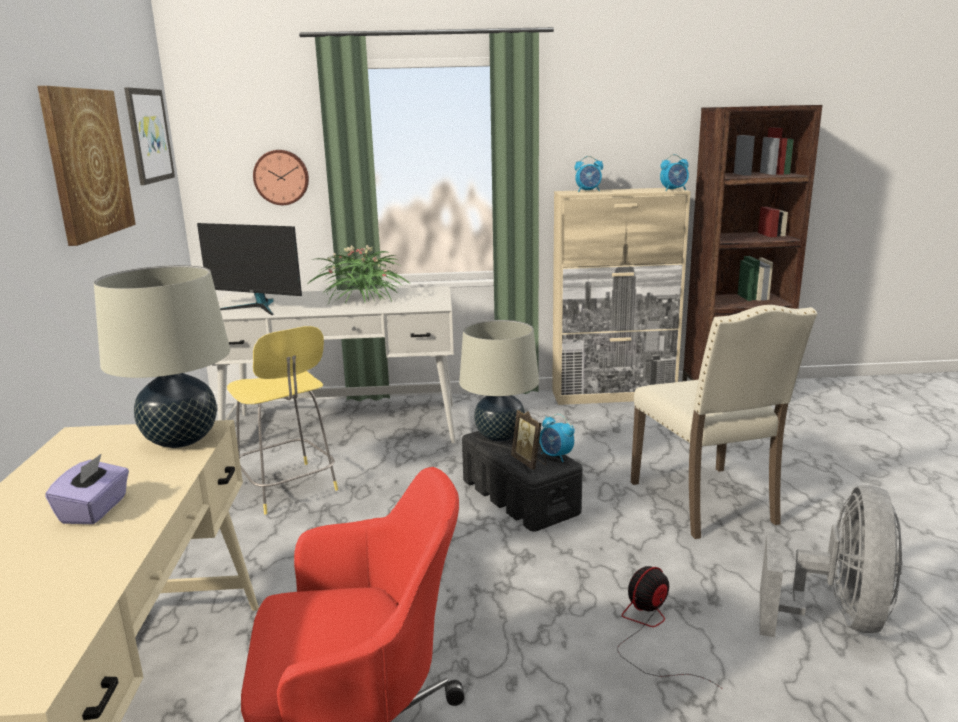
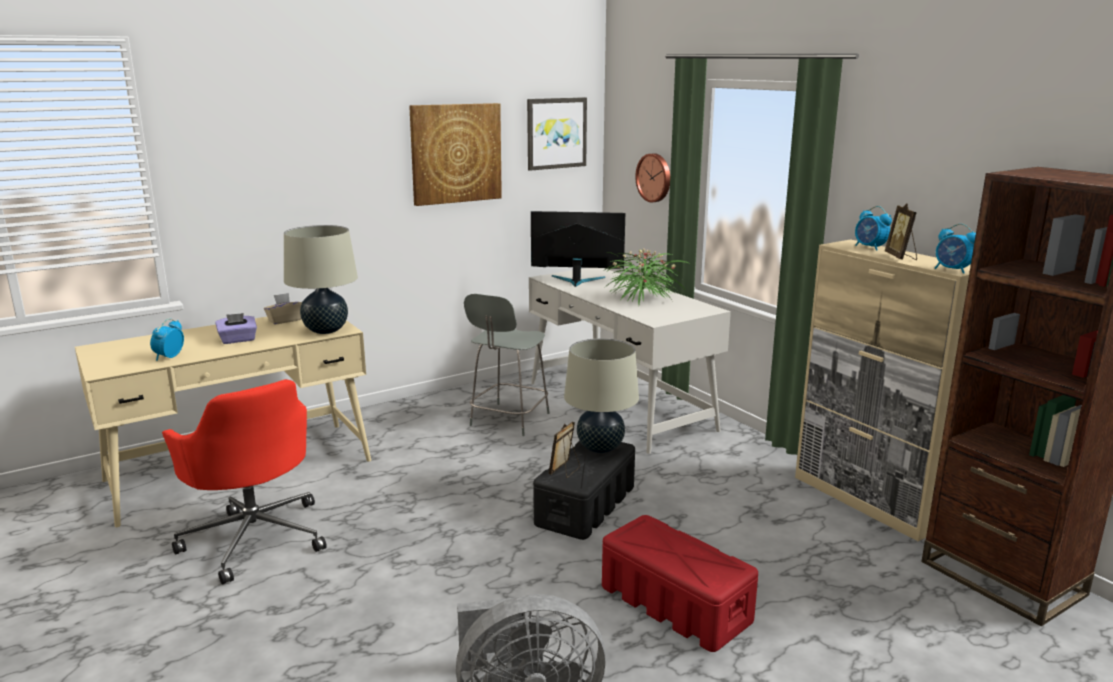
camera: 60 degrees right, 0 degrees up
(66, 463) = (285, 320): none -> beige tissue box
(257, 307) = (576, 280): monitor -> monitor turned 105 degrees clockwise
(288, 489) = (508, 420): yellow stool -> grey stool
(556, 456) = (587, 478): alarm clock -> alarm clock (169, 357)
(625, 191) = (901, 257): none -> picture frame
(650, 632) = (435, 609): fan -> none
(707, 503) = (674, 604): beige chair -> red storage box

